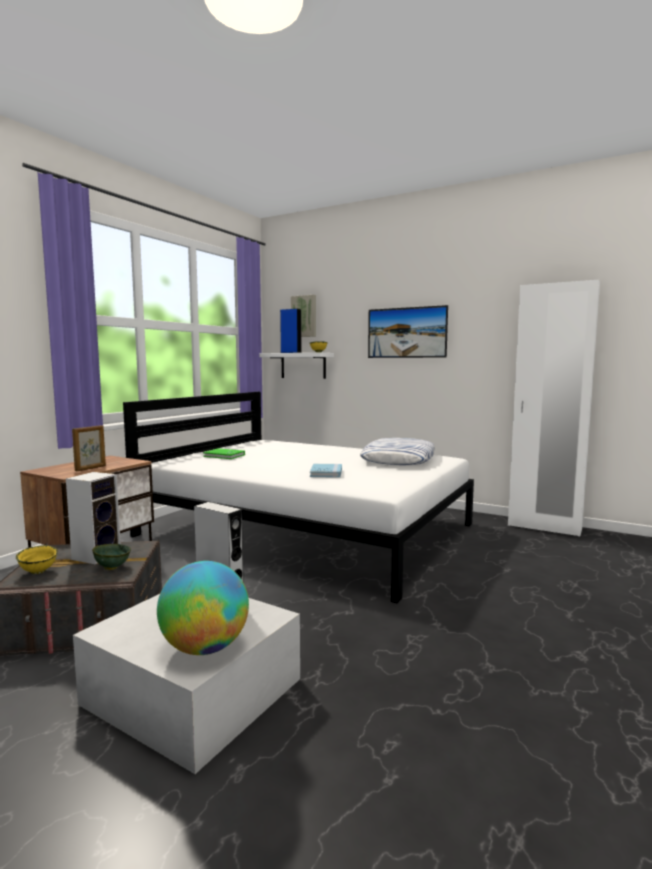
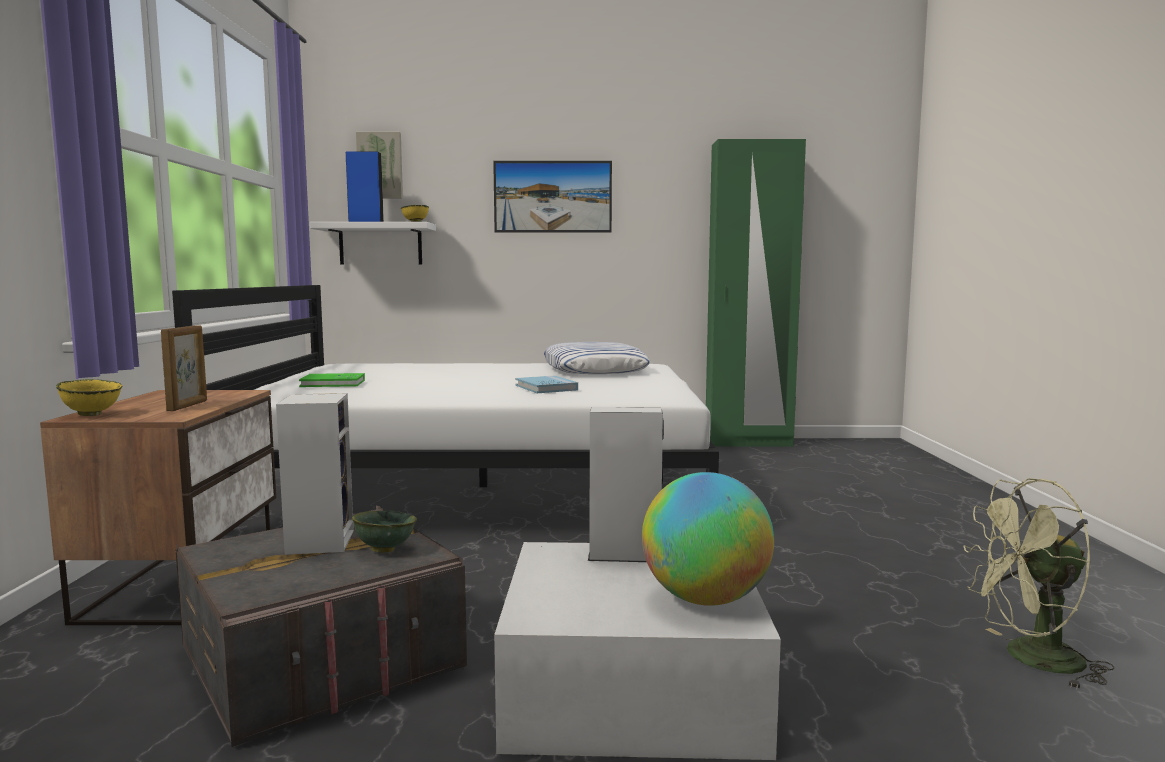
camera: 30 degrees left, 0 degrees up
(39, 572) = (261, 579): yellow bowl -> yellow bowl (92, 414)
(493, 782) = (1030, 659): none -> green fan
(544, 527) = (748, 443): white wardrobe -> green wardrobe

